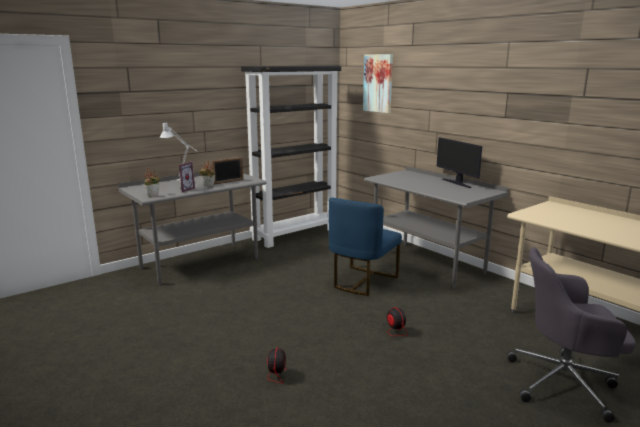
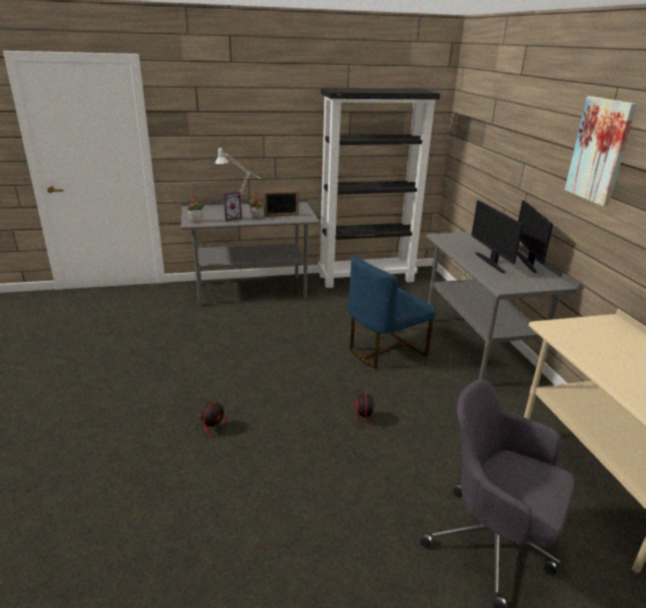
camera: 25 degrees right, 10 degrees up
(378, 83) = (483, 118): picture -> picture (600, 150)
(434, 187) = (491, 262): none -> monitor

